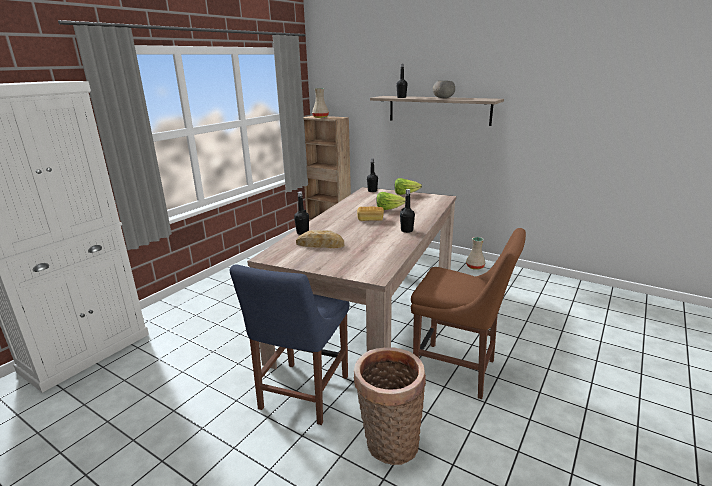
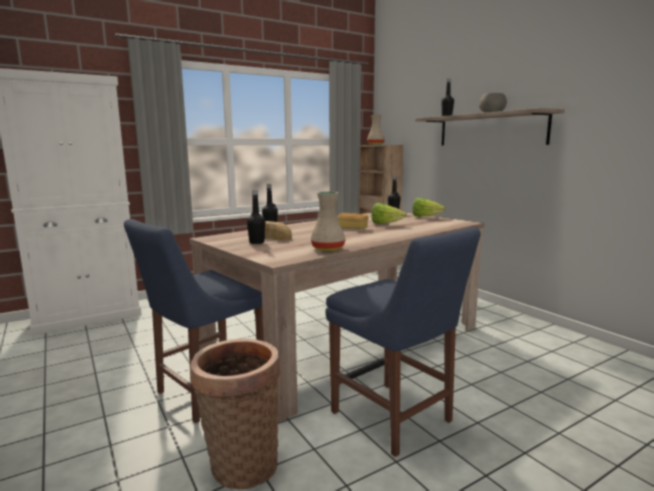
camera: 25 degrees right, 10 degrees down
(407, 230) = (375, 238): black bottle -> black bottle (257, 242)
(459, 371) = (395, 419): brown chair -> blue chair
(474, 267) = (517, 323): beige vase -> beige vase (327, 248)

